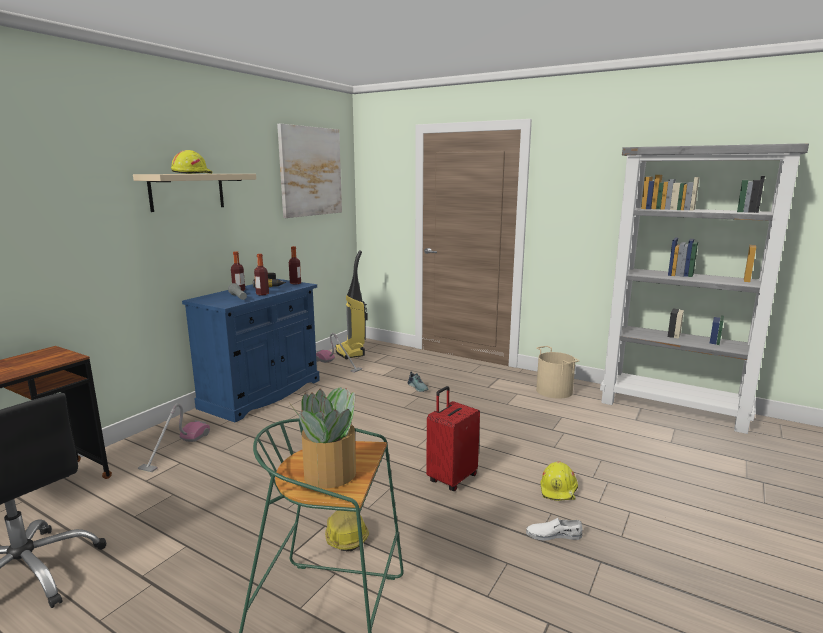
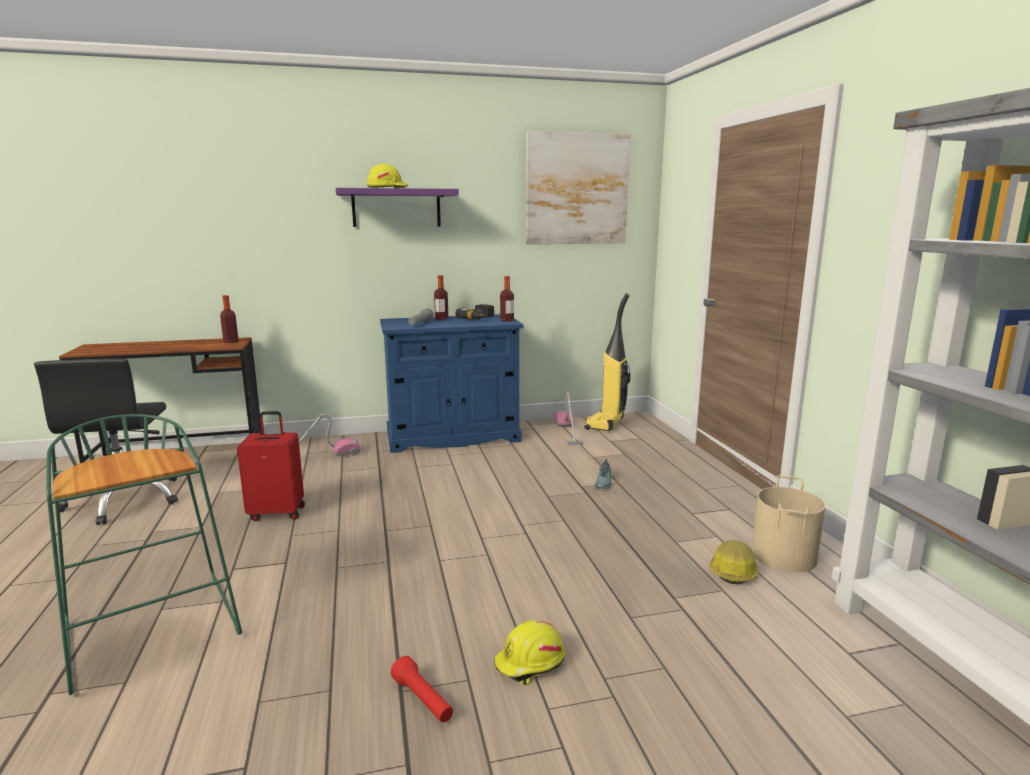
camera: 45 degrees right, 0 degrees up
(187, 191) = (396, 208): beige shelf -> purple shelf
(262, 294) = (447, 324): bottle -> bottle (231, 342)
(328, 474) = (105, 469): potted plant -> none
(345, 536) = (280, 579): hard hat -> hard hat (733, 570)
(451, 478) = (449, 584): red suitcase -> red suitcase (277, 512)
(553, 535) = (423, 700): white shoe -> red flashlight

